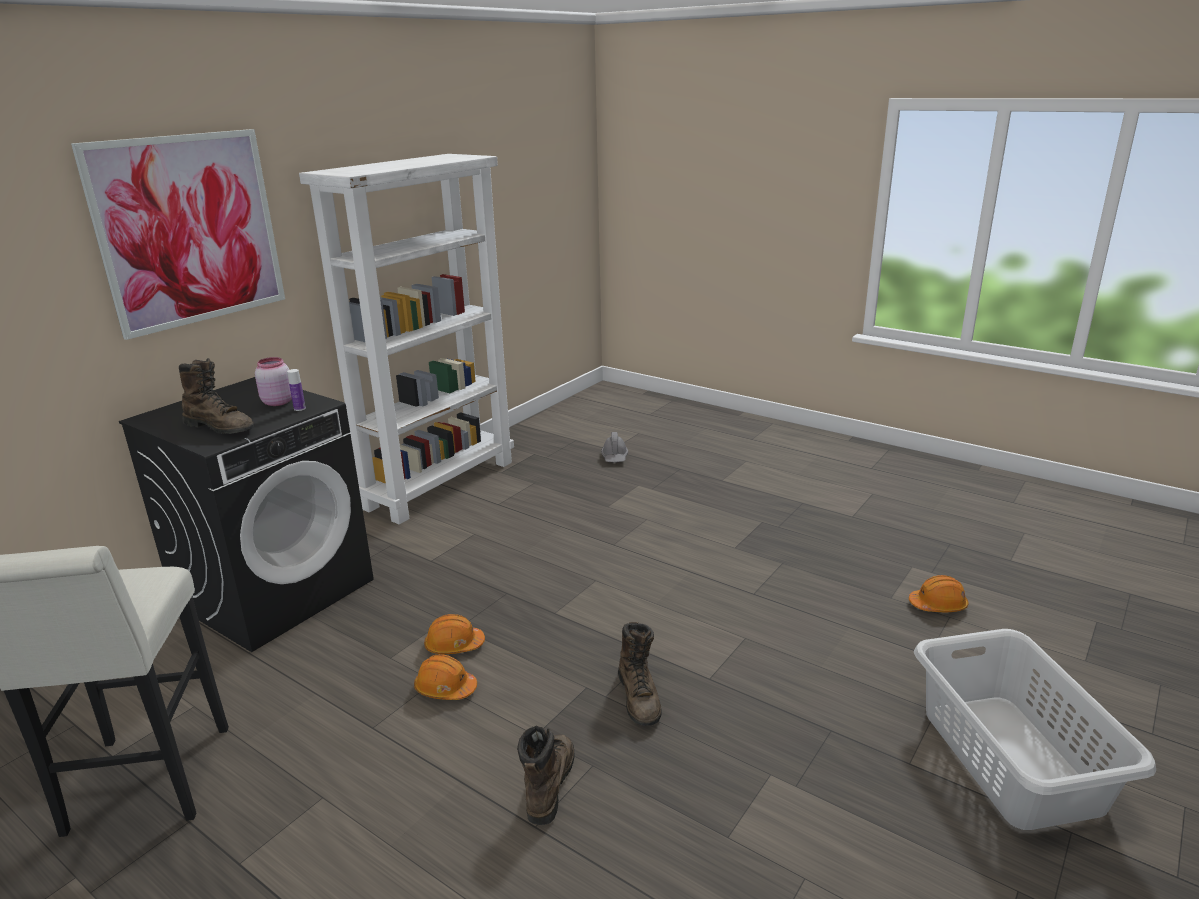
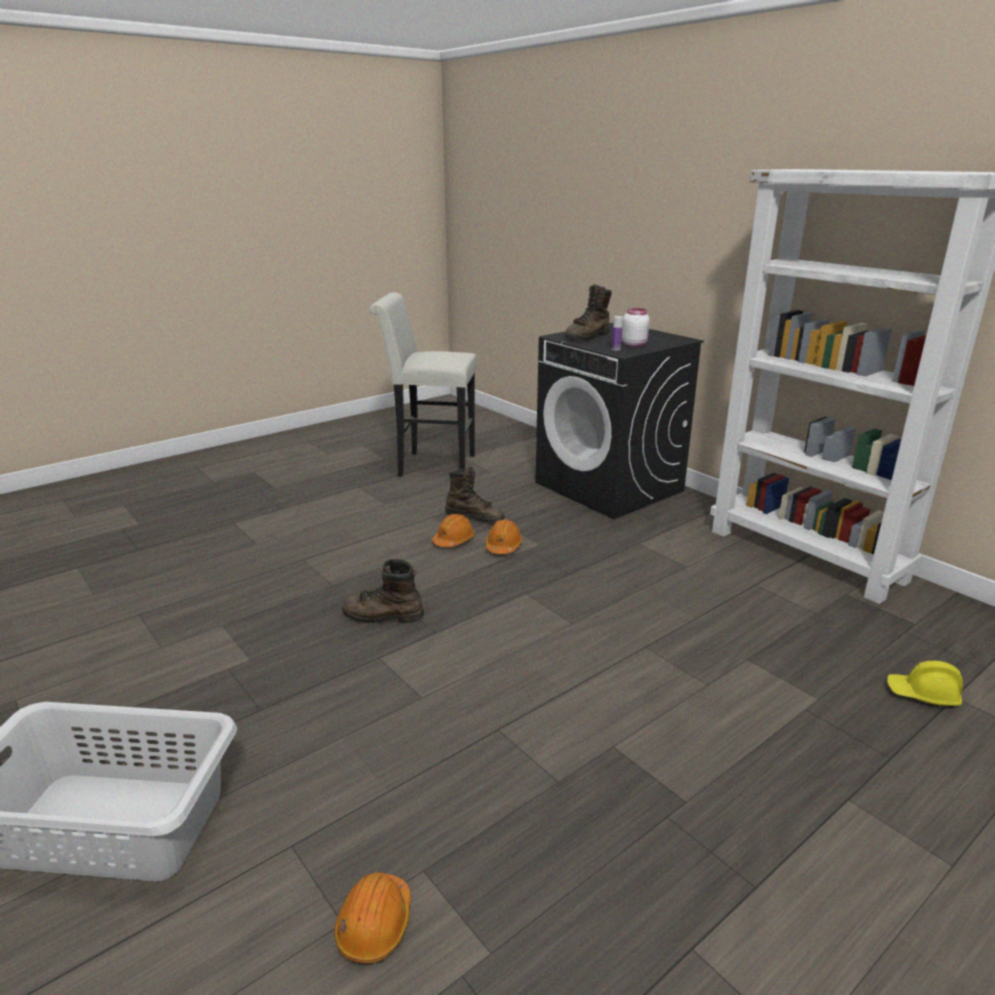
camera: 105 degrees right, 0 degrees up
(189, 230) = (701, 204): picture -> none
(277, 402) = (634, 345): pink jar -> white jar
(548, 784) = (331, 567): brown boot -> brown boot (475, 516)
(615, 457) = (922, 695): grey hard hat -> yellow hard hat

